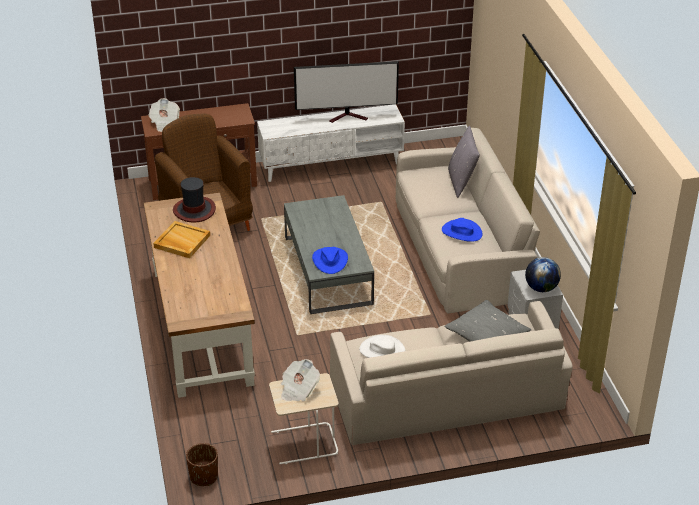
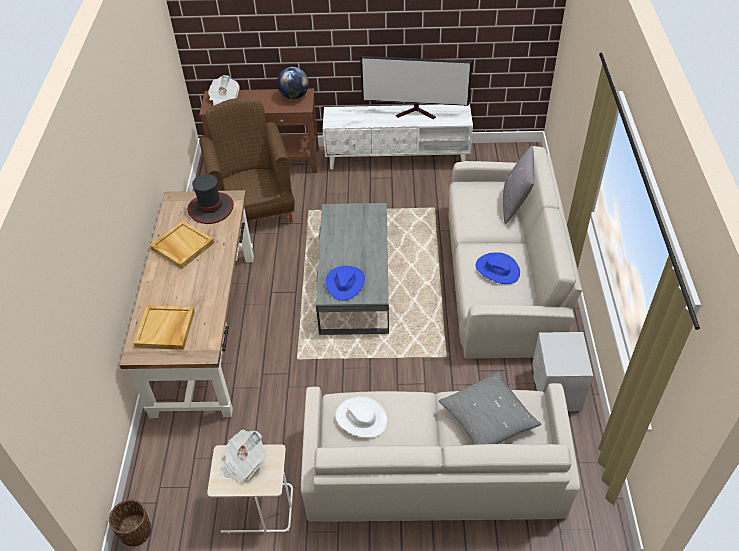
camera: 15 degrees right, 10 degrees up
(197, 302) = (165, 329): none -> beige tray
(541, 288) = (569, 362): globe -> globe (294, 96)

